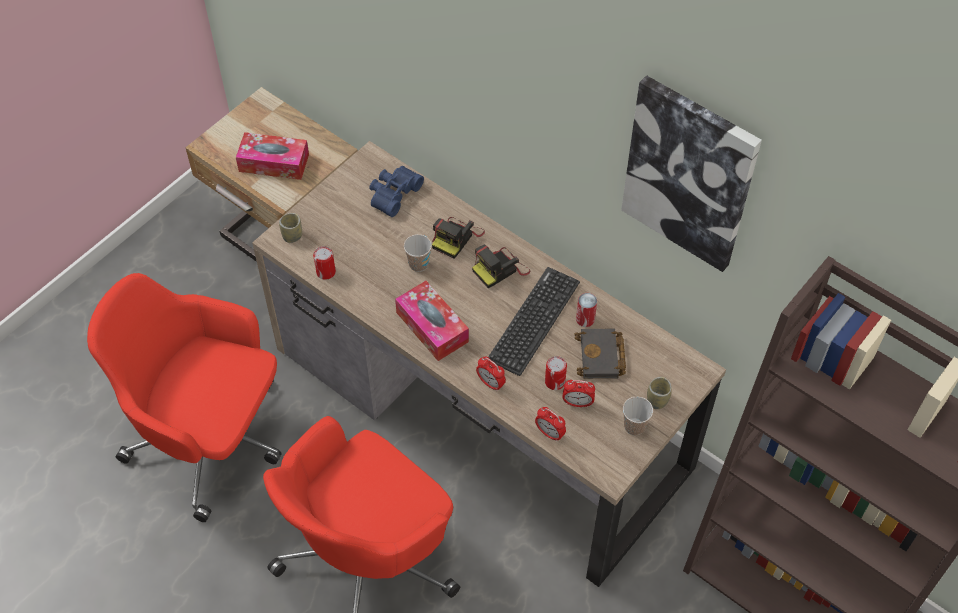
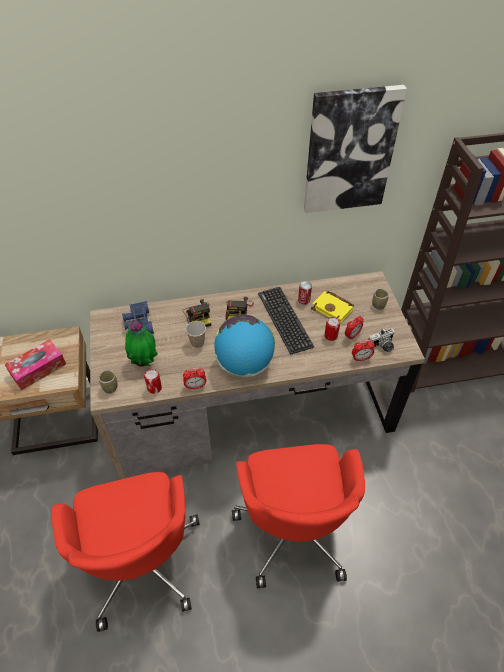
camera: 50 degrees left, 5 degrees down
(211, 440) = (140, 559): red office chair -> red office chair turned 75 degrees counterclockwise
(349, 239) = (144, 362): none -> potted plant
(432, 327) = (244, 364): tissue box -> globe
(490, 383) = (306, 362): alarm clock -> alarm clock (195, 386)
(590, 444) = (382, 346): none -> camera
(601, 357) = (333, 309): black book -> yellow book
(634, 426) = (386, 323): cup -> none

